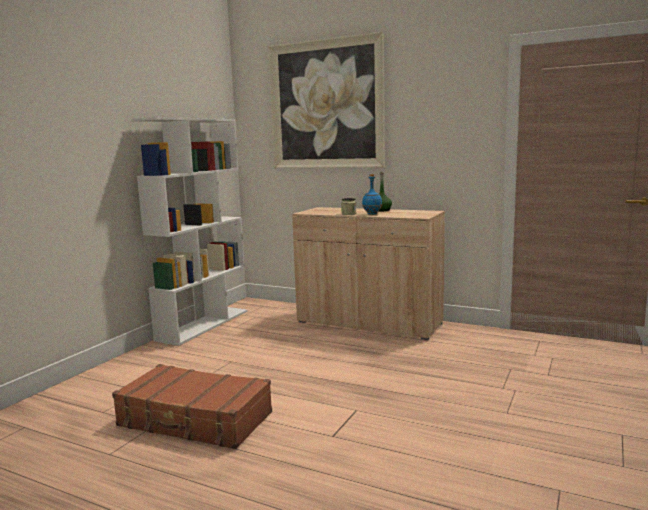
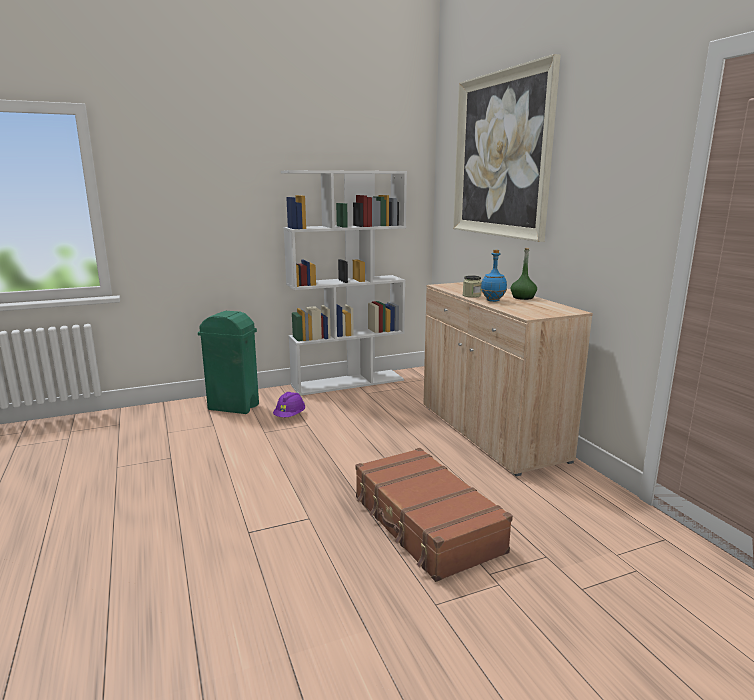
camera: 40 degrees right, 5 degrees up
(132, 372) = (234, 407): none -> green trash can
(195, 420) = (198, 466): brown suitcase -> brown suitcase (425, 524)
(202, 361) = (290, 416): none -> purple hard hat

